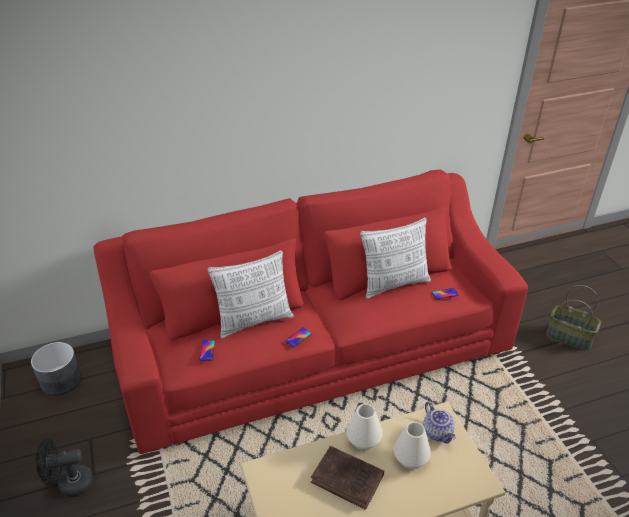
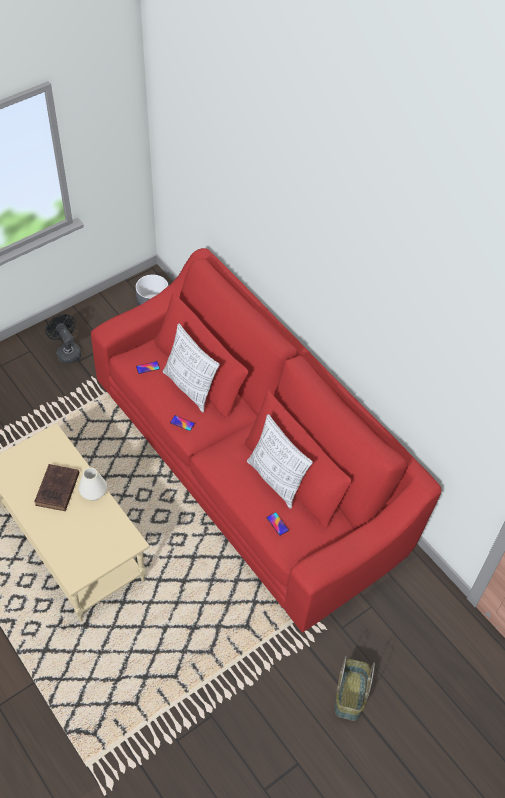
camera: 70 degrees right, 15 degrees up
(410, 459) = (84, 526): white vase -> none
(438, 432) = (114, 542): teapot -> none

